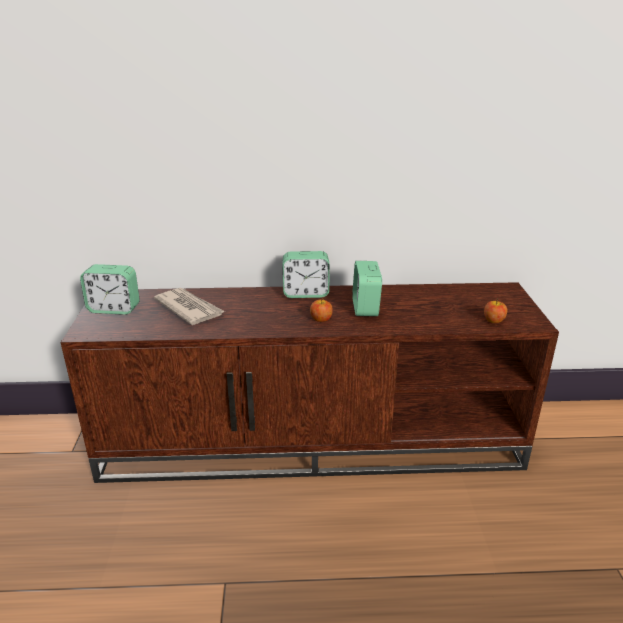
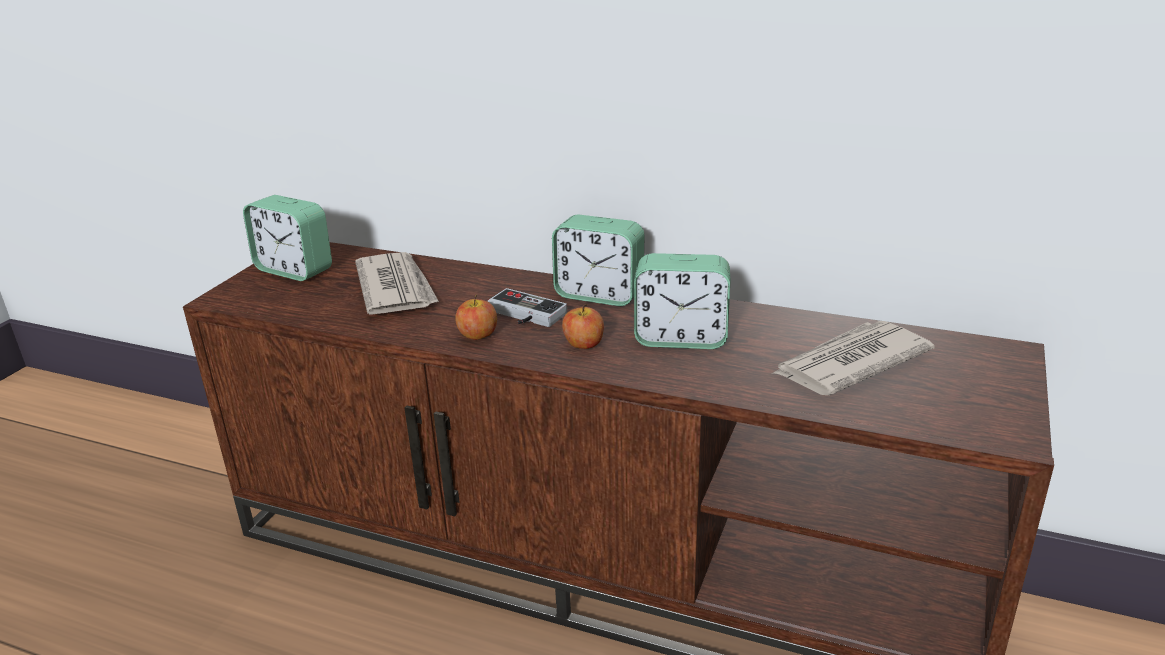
camera: 25 degrees right, 0 degrees up
(275, 311) = (523, 315): none -> game controller
(365, 308) = (681, 338): alarm clock -> alarm clock turned 105 degrees counterclockwise
(449, 305) = (849, 363): none -> newspaper
(494, 320) = (919, 412): apple -> apple (478, 335)

